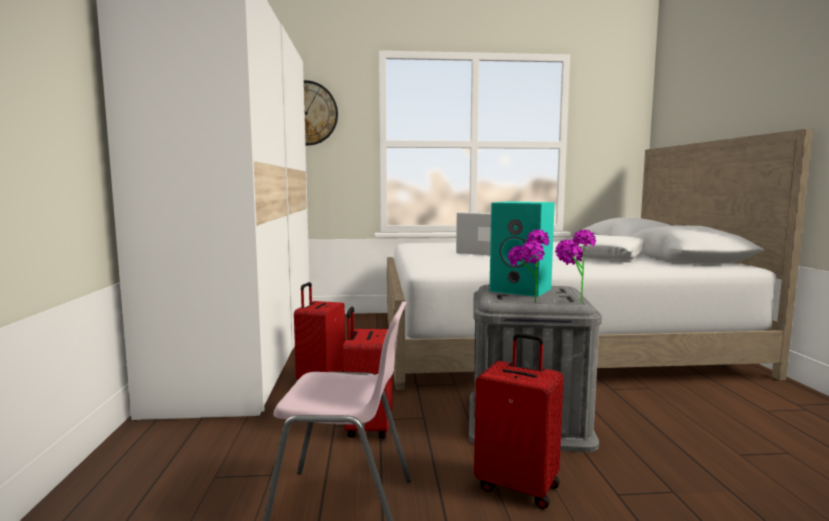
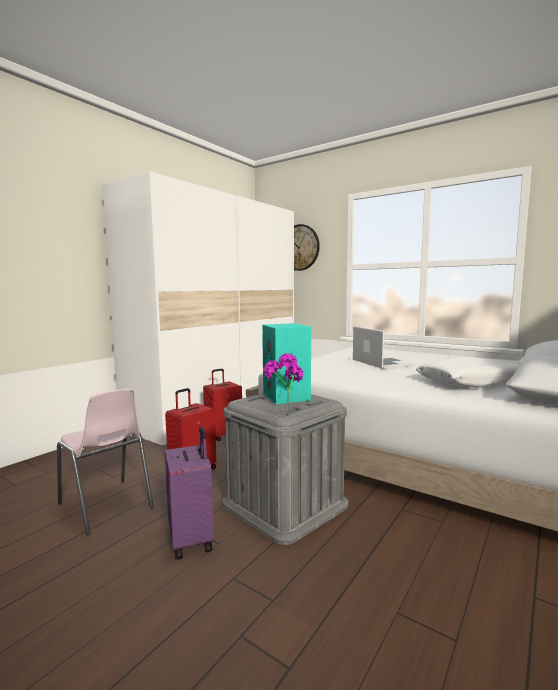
camera: 40 degrees right, 0 degrees up
(518, 486) = (192, 540): red suitcase -> purple suitcase
(527, 303) = (251, 407): potted plant -> none

